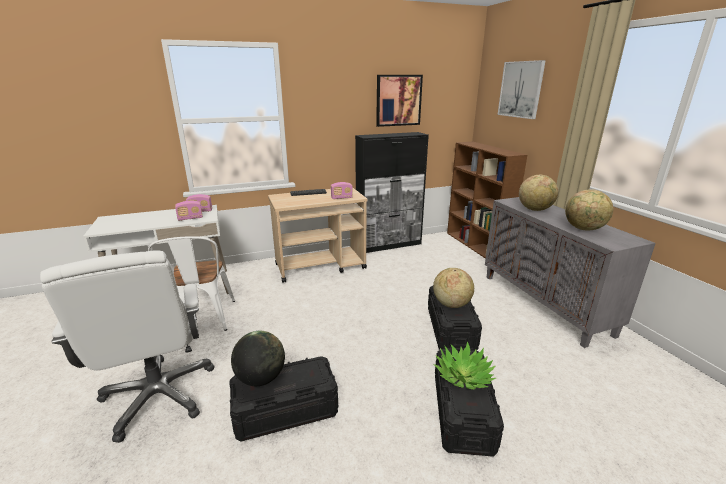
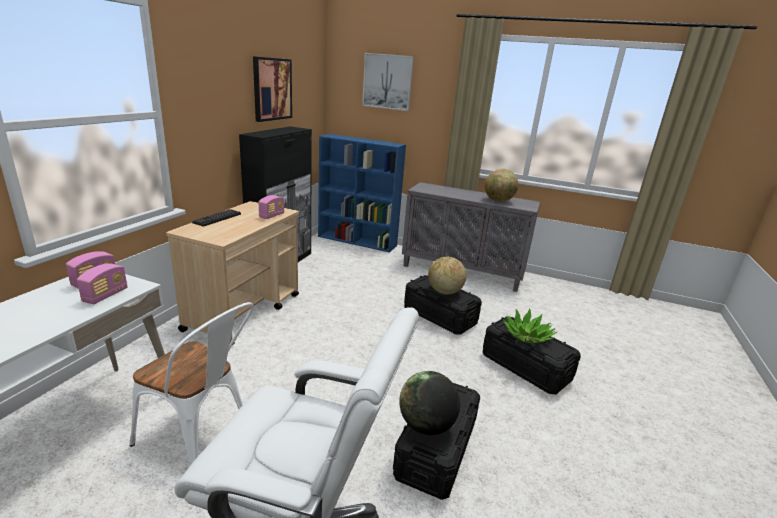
camera: 50 degrees left, 0 degrees up
(476, 245) = (358, 241): brown bookcase -> blue bookcase
(535, 209) = (447, 192): globe -> none

